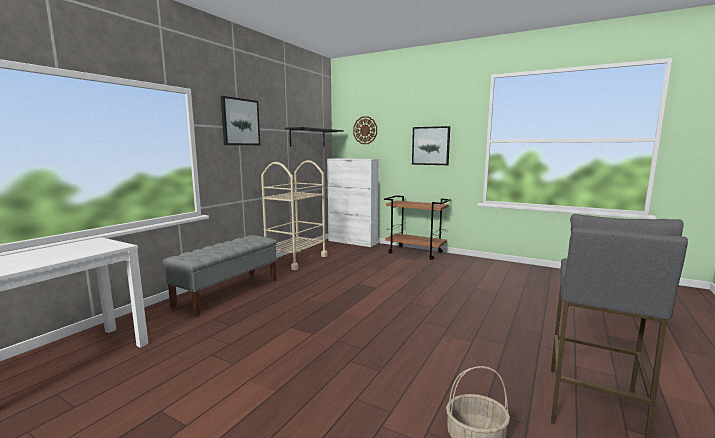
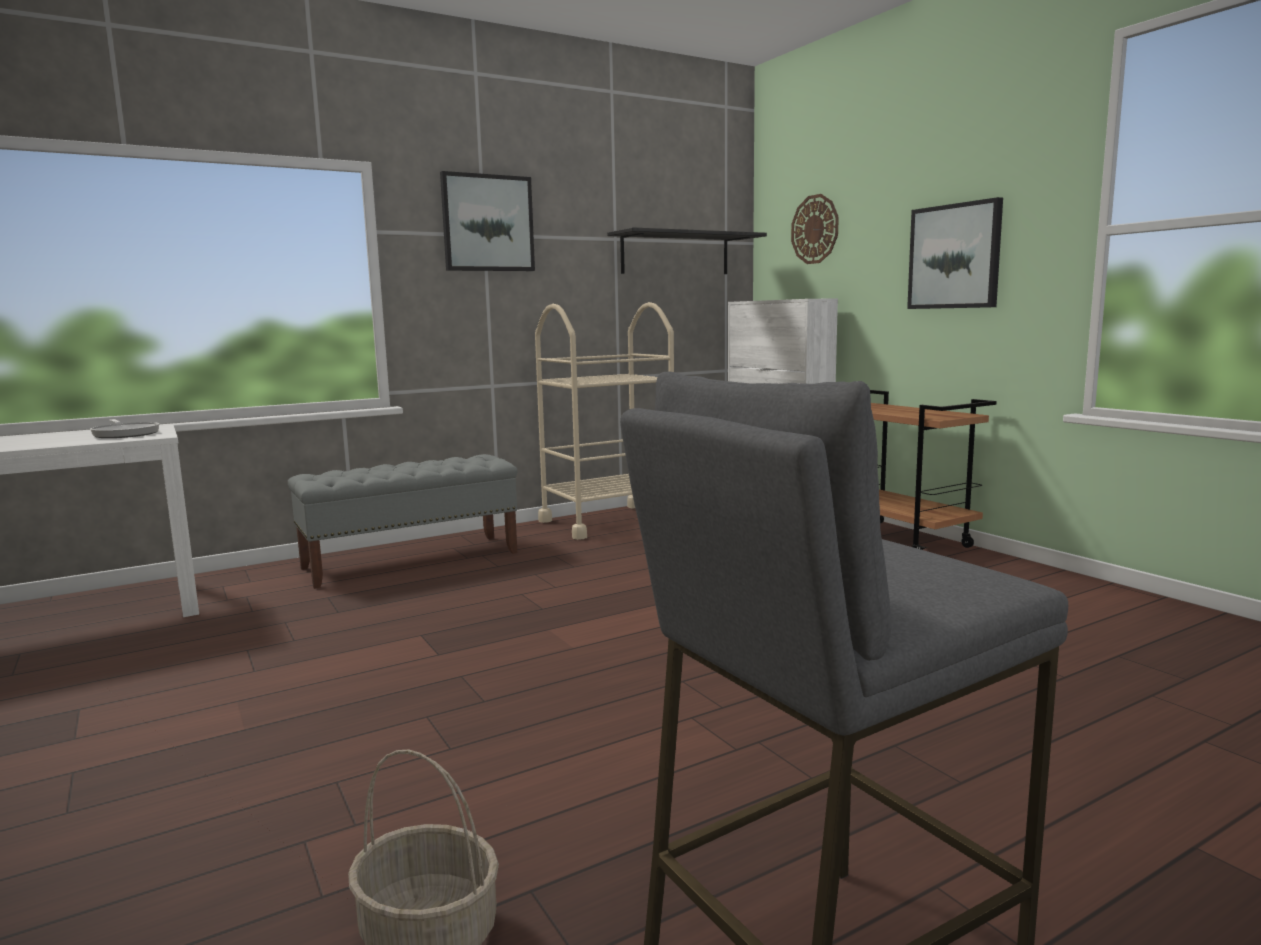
camera: 30 degrees right, 0 degrees up
(90, 246) = (125, 434): none -> frying pan

